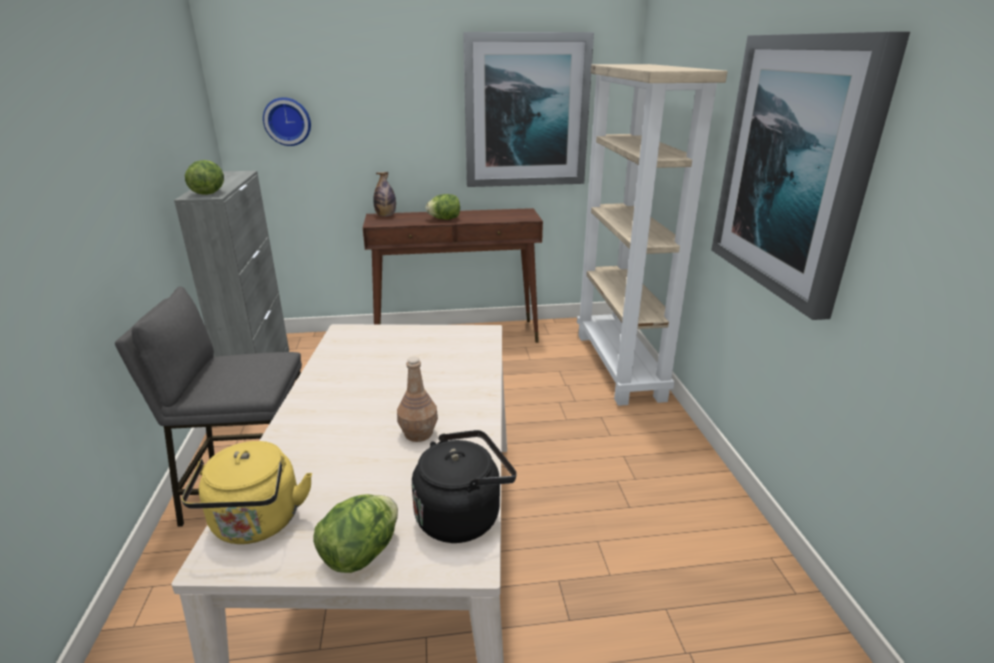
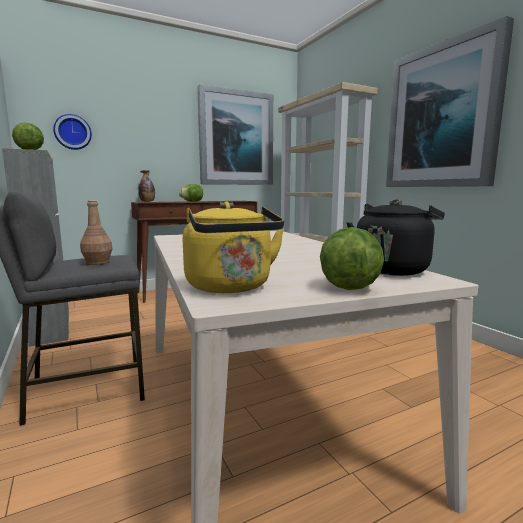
camera: 20 degrees left, 15 degrees down
(418, 433) = (296, 254): brown bottle -> brown bottle (97, 262)

